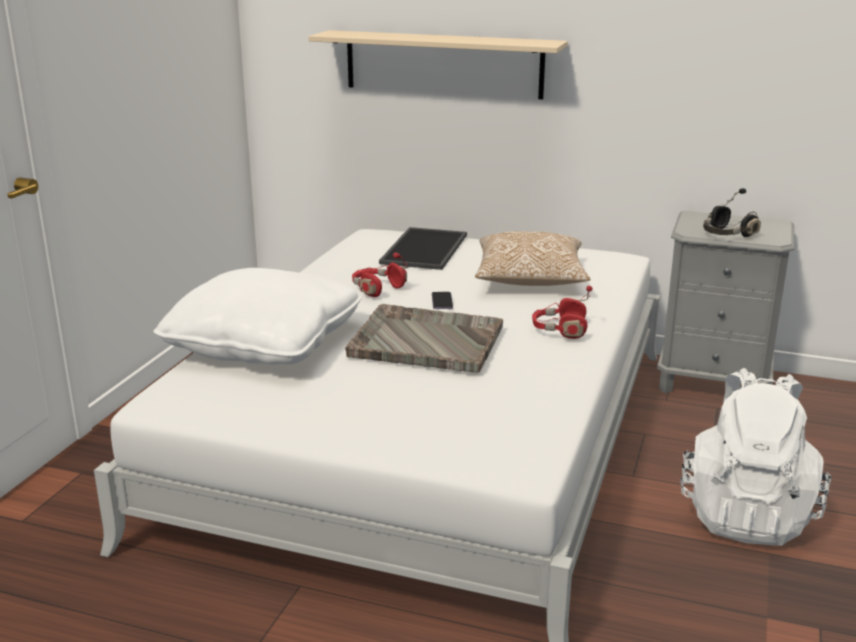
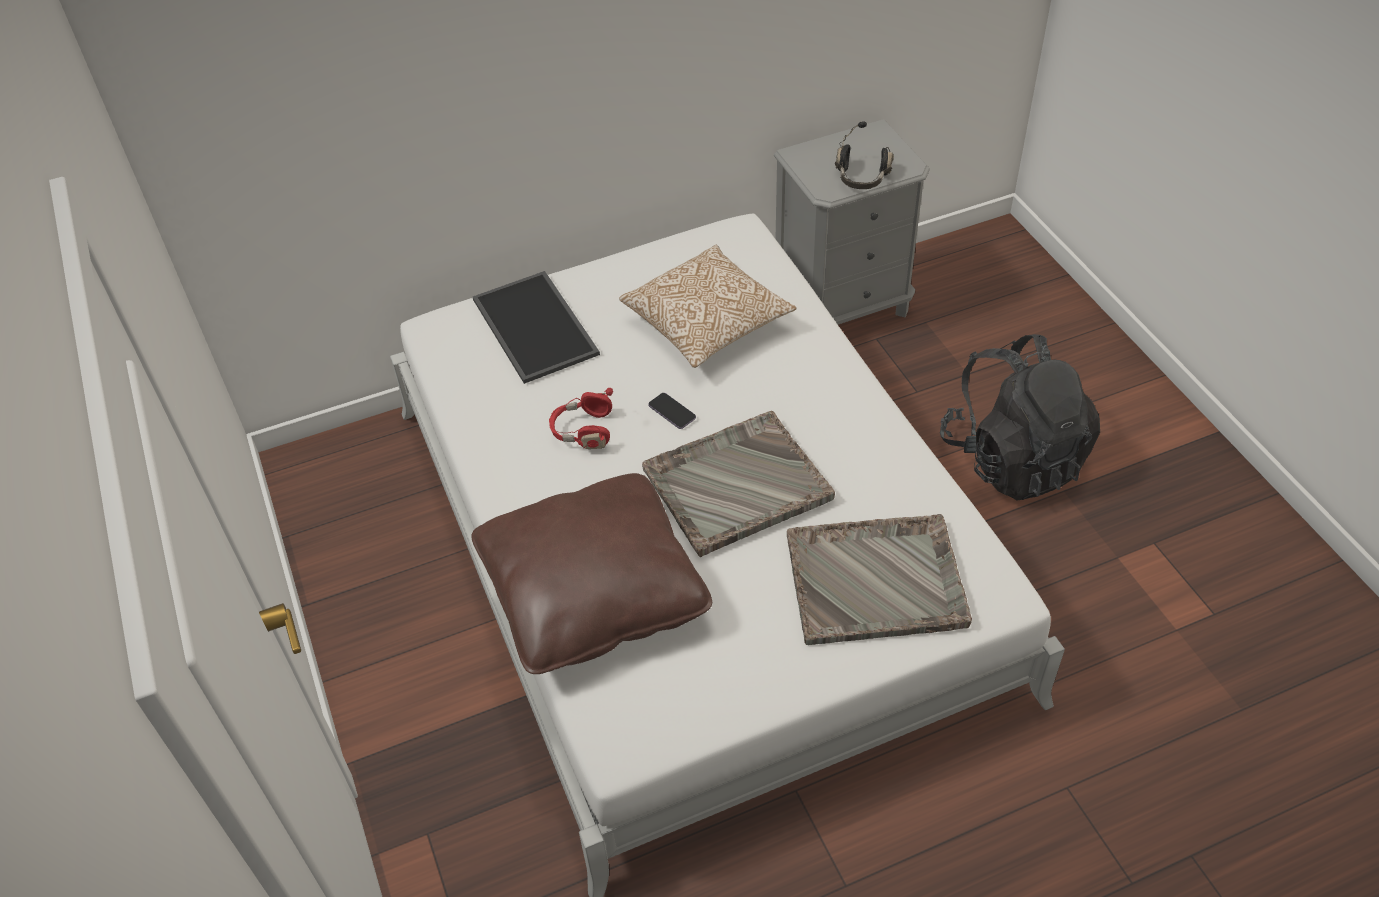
camera: 40 degrees left, 25 degrees up
(263, 345) = (593, 592): white pillow -> brown pillow
(442, 419) = (877, 581): none -> grey tray
(443, 64) = (462, 89): beige shelf -> none
(560, 330) = (817, 387): red headphones -> none
(746, 514) = (1013, 458): white backpack -> black backpack

